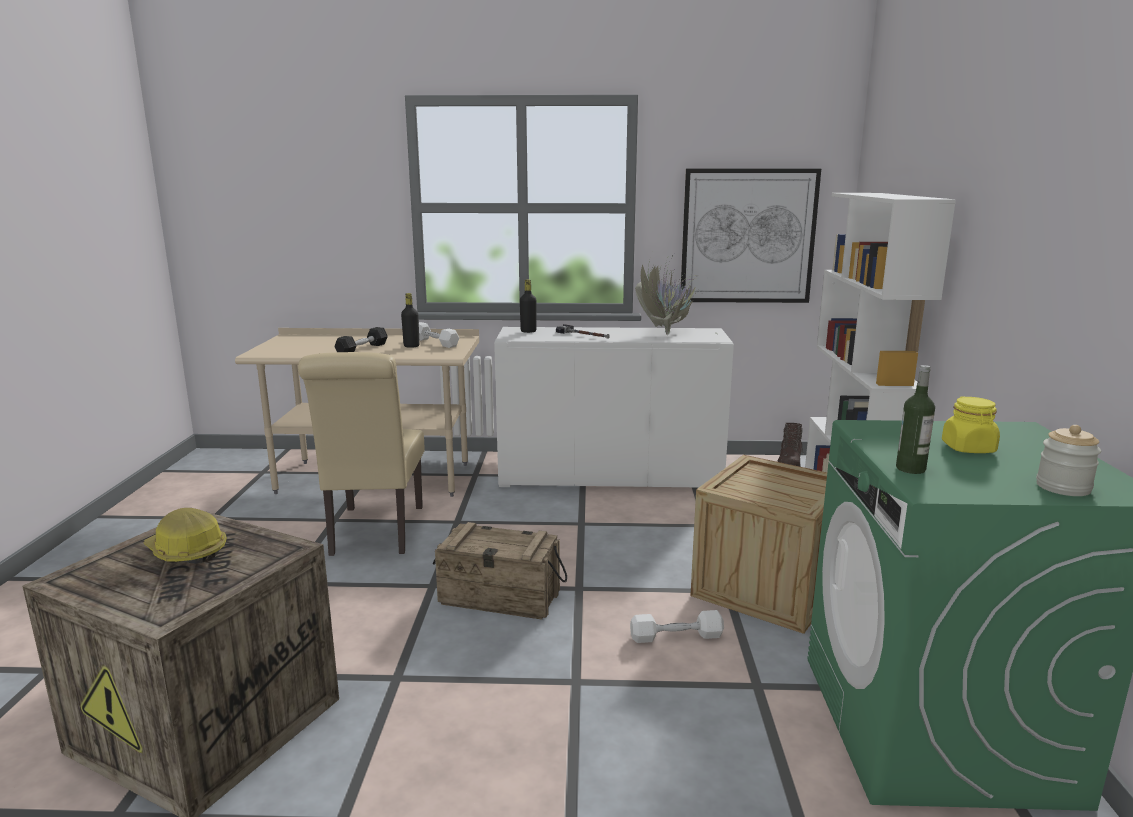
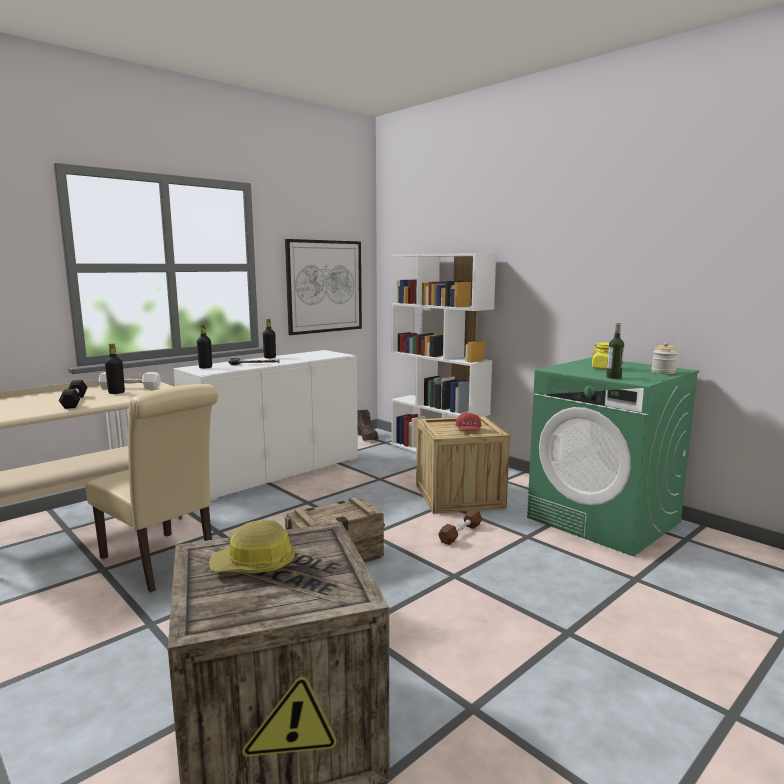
camera: 45 degrees left, 5 degrees down
(625, 329) = (270, 357): none -> black bottle
(666, 333) = (303, 356): potted plant -> none
(676, 636) = (460, 533): white dumbbell -> brown dumbbell
(776, 494) = (468, 431): none -> red cap

